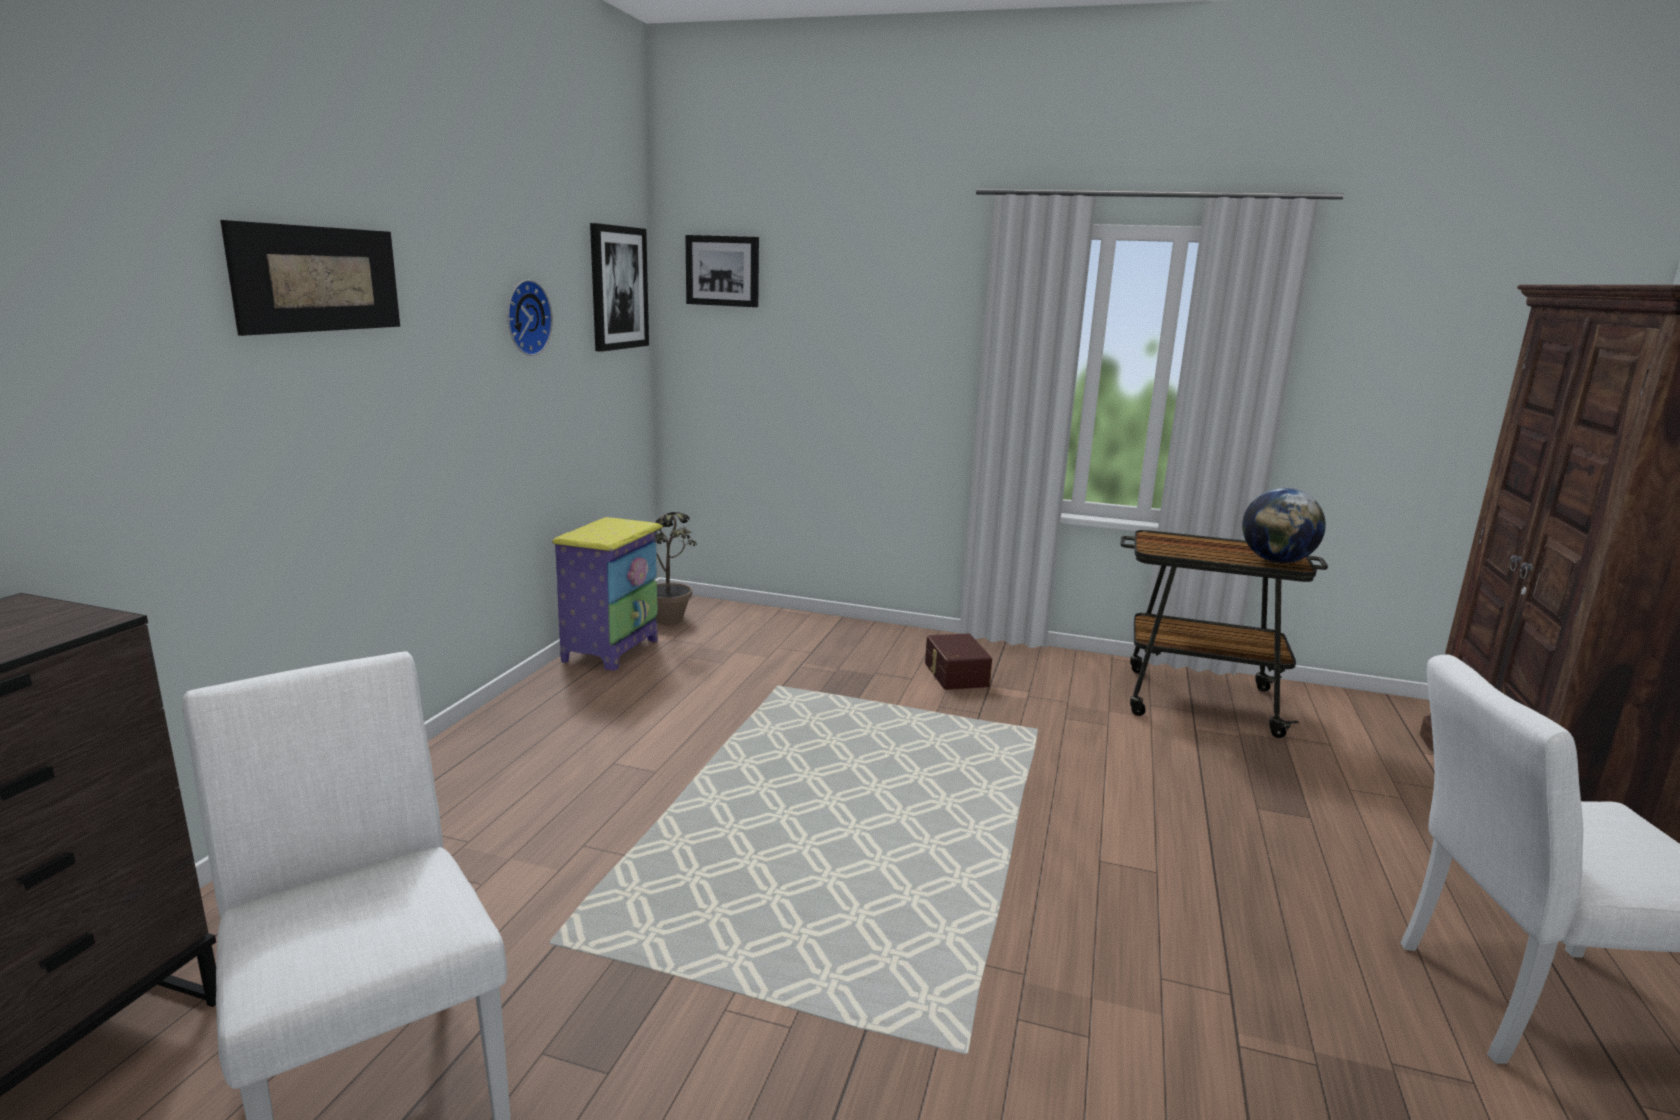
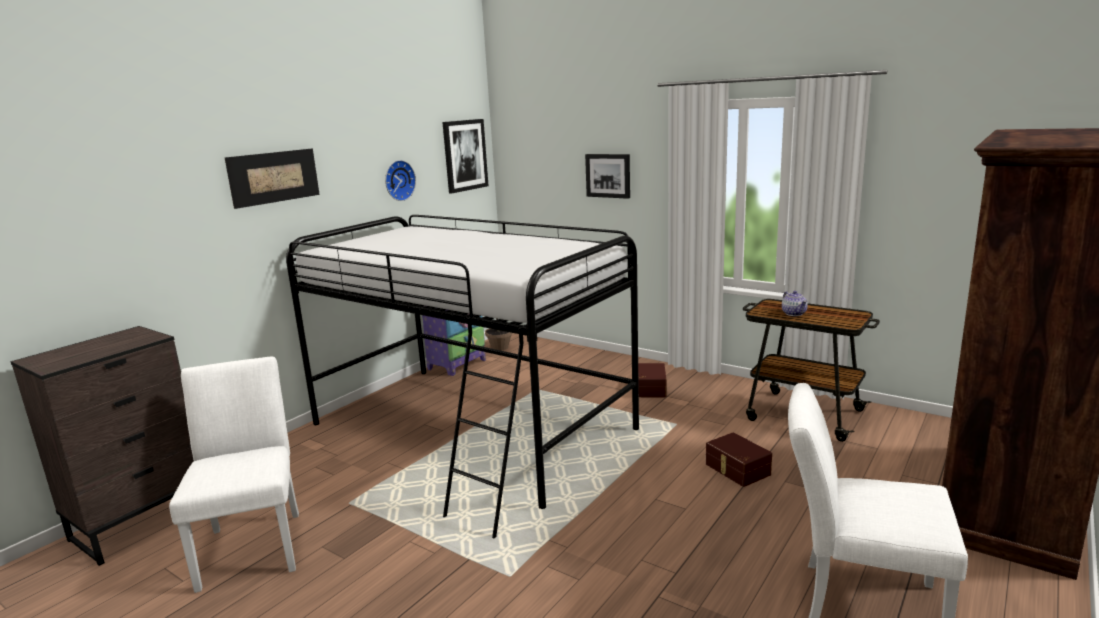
camera: 20 degrees right, 0 degrees up
(708, 765) = (471, 429): none -> black bed
(723, 271) = (527, 140): picture -> picture (608, 175)
(1178, 796) = (736, 470): none -> brown storage box
(1201, 550) = (794, 313): none -> teapot
(1276, 561) = (838, 321): globe -> none

